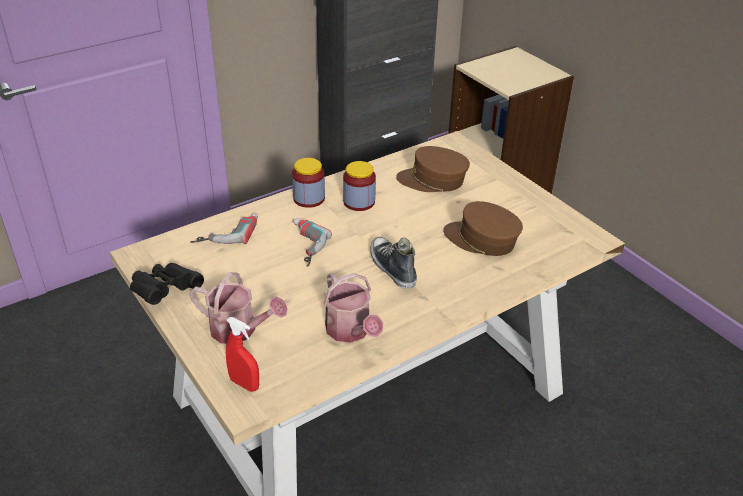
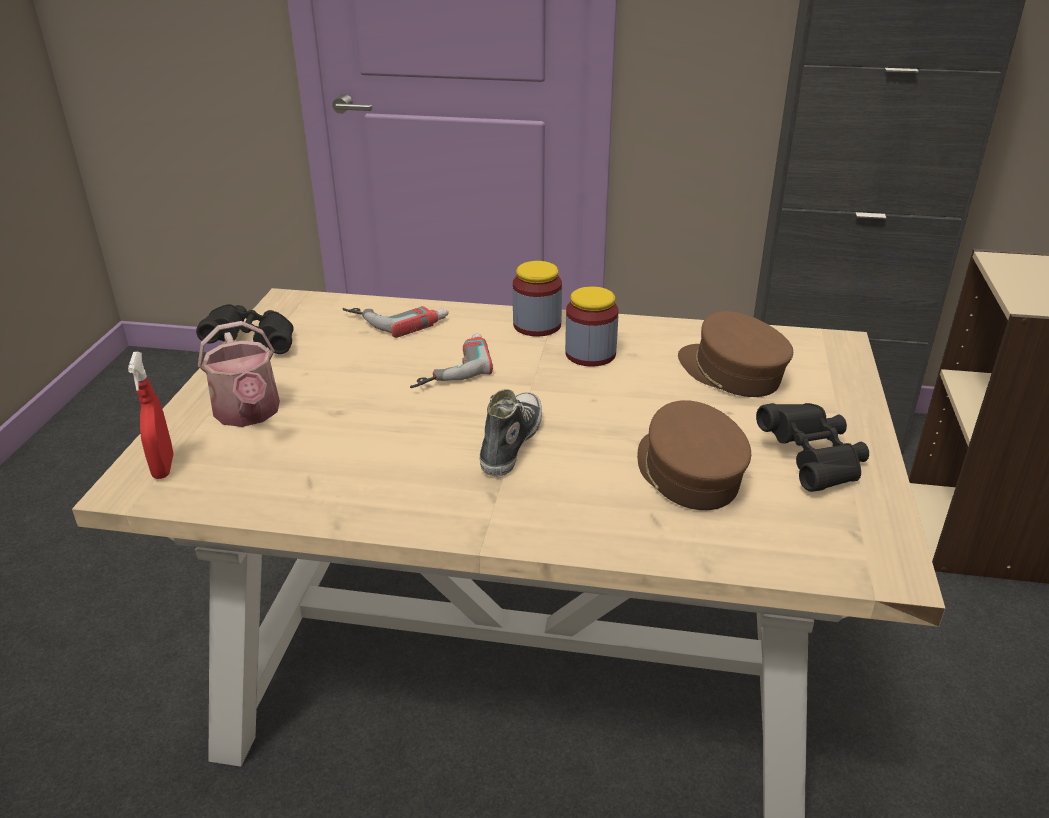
camera: 45 degrees right, 5 degrees down
(351, 331) = (347, 482): watering can -> none
(517, 207) = (813, 461): none -> black binoculars

